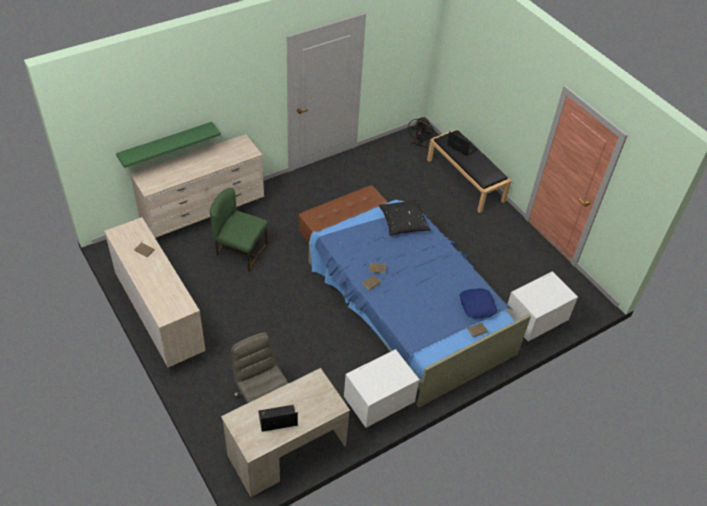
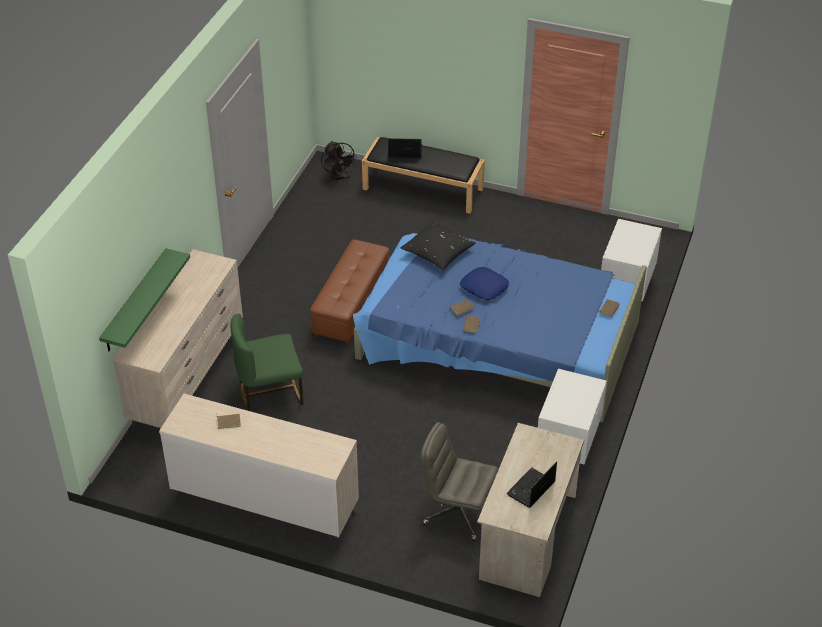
camera: 35 degrees left, 5 degrees down
(477, 306) = (586, 288): blue pillow -> blue pillow (484, 287)

